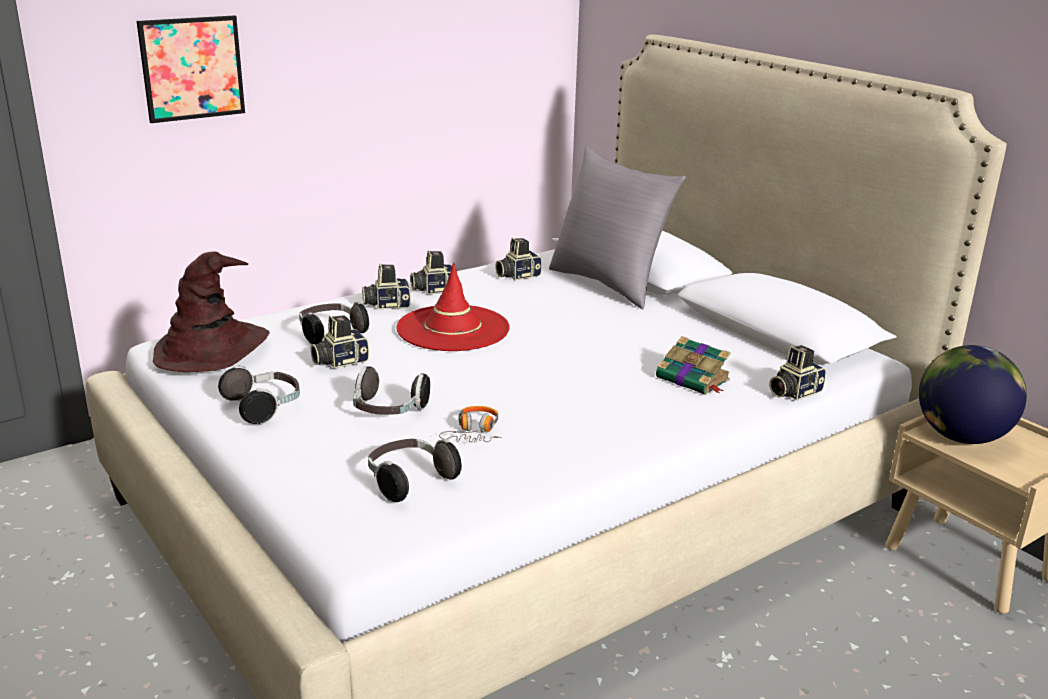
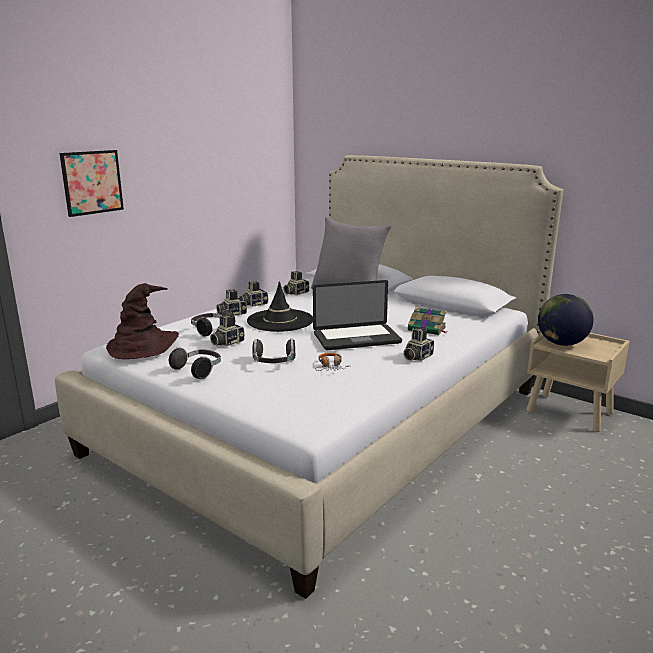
camera: 15 degrees left, 5 degrees down
(409, 481) = (312, 394): headphones -> none
(453, 329) = (280, 321): red hat -> black hat
(555, 382) = (357, 338): none -> laptop
(793, 392) = (481, 328): camera -> camera (416, 357)

